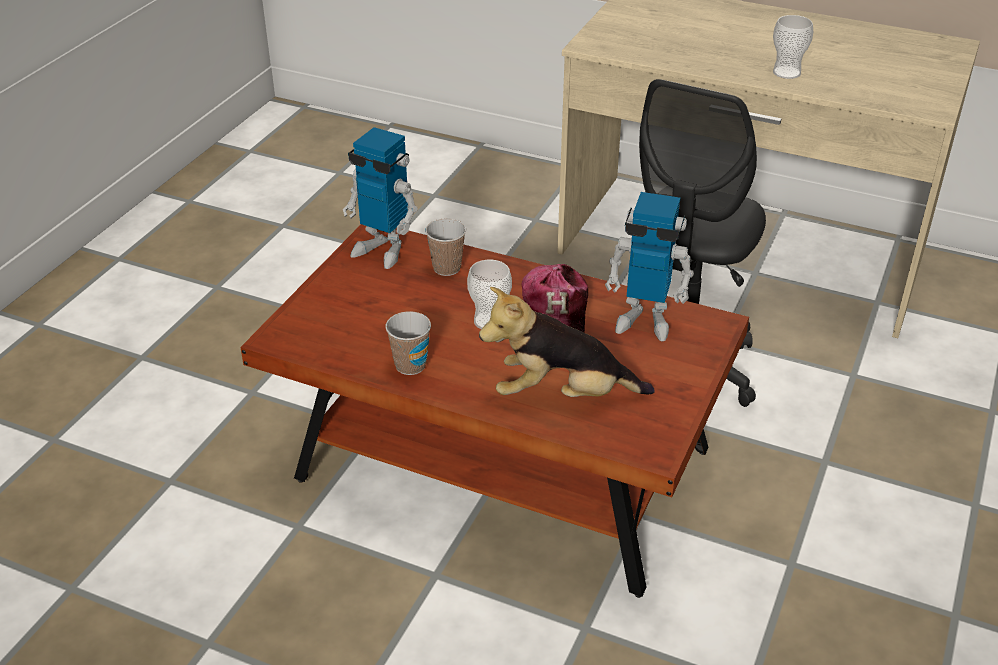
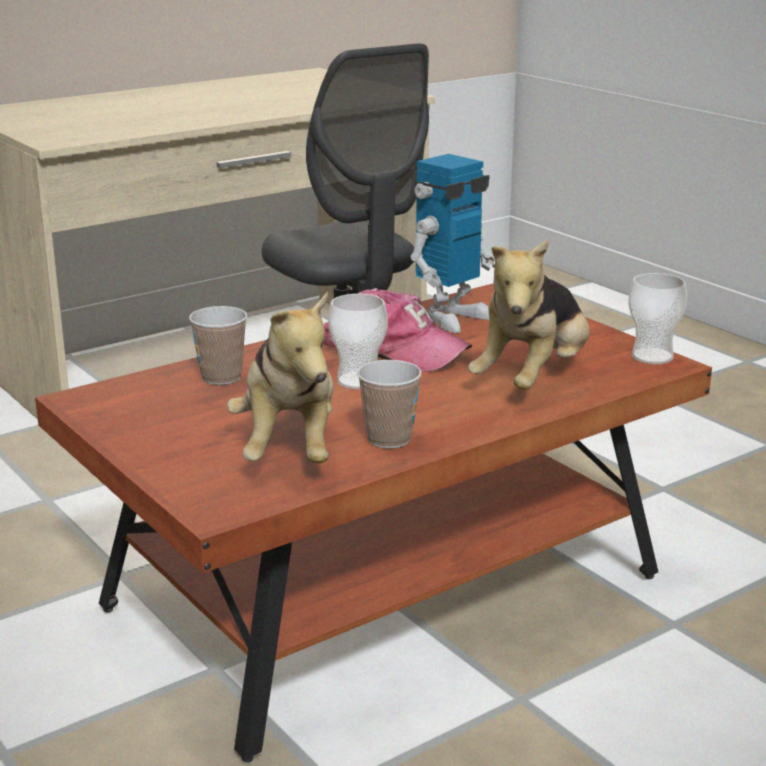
camera: 60 degrees left, 15 degrees down
(368, 333) = (290, 448): none -> plush toy
(383, 250) = (123, 401): toy robot -> none
(786, 72) = (260, 108): cup -> cup (652, 356)

